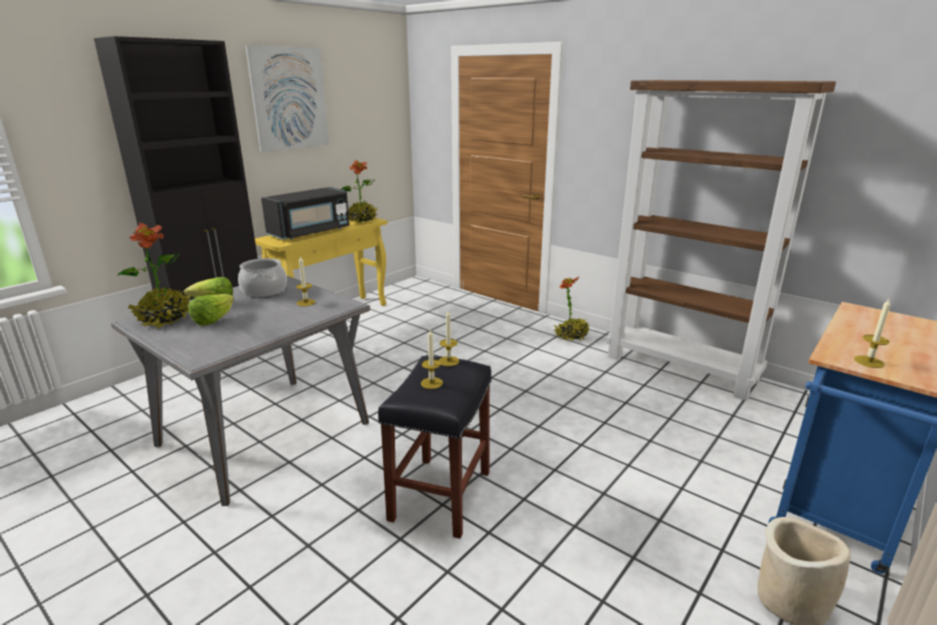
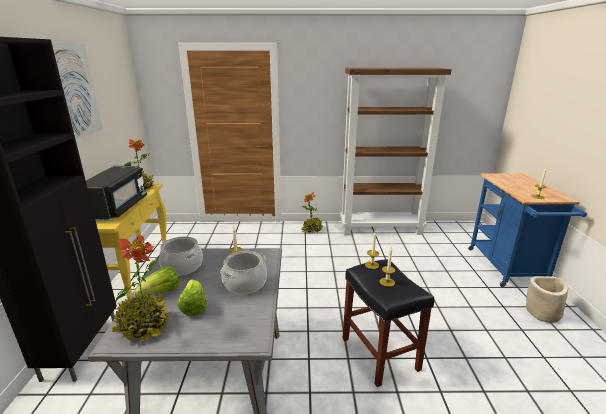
camera: 40 degrees left, 0 degrees up
(277, 320) = (245, 284): none -> cooking pot

